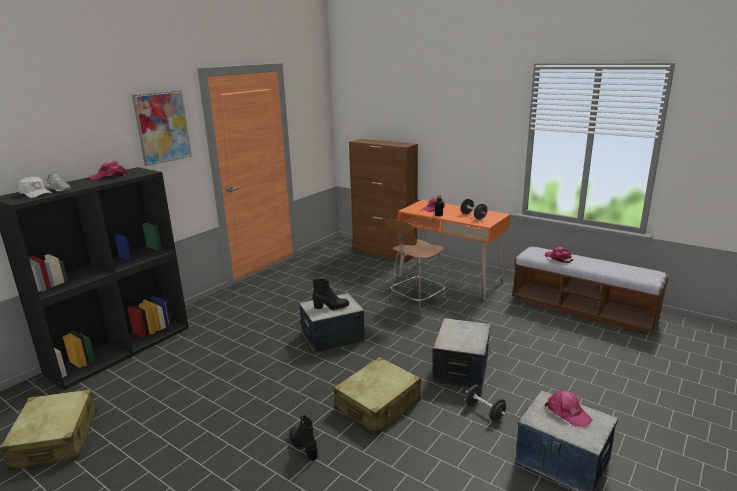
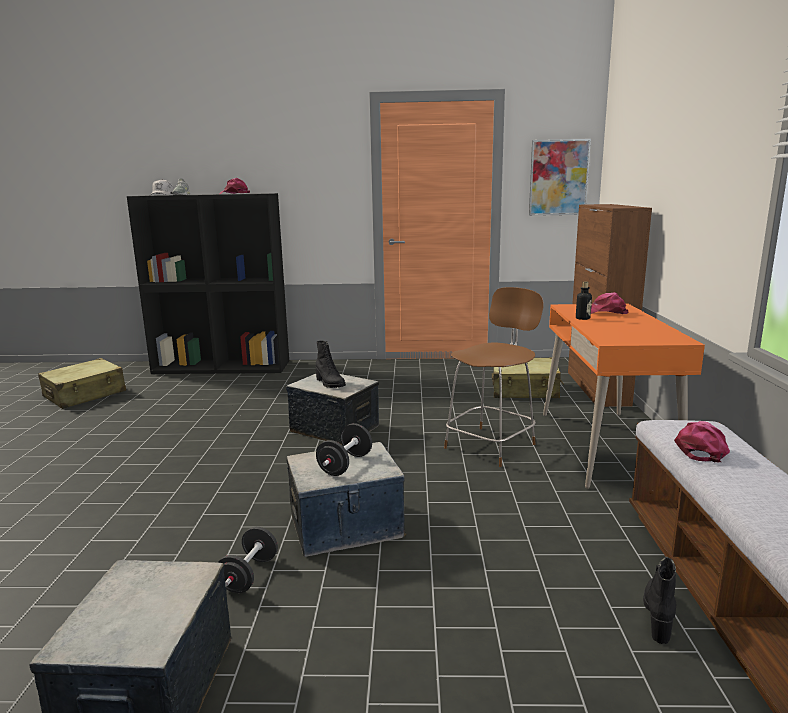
camera: 55 degrees right, 5 degrees down
(162, 127) = (314, 155): picture -> picture (558, 177)
(304, 446) = (111, 481): black boot -> black boot (659, 616)
(378, 405) = (212, 495): beige suitcase -> beige suitcase (525, 390)
(416, 302) = (492, 445): brown chair -> brown chair turned 120 degrees clockwise
(473, 216) = (627, 331): black dumbbell -> black dumbbell (345, 465)
(567, 412) = (157, 601): pink cap -> none

